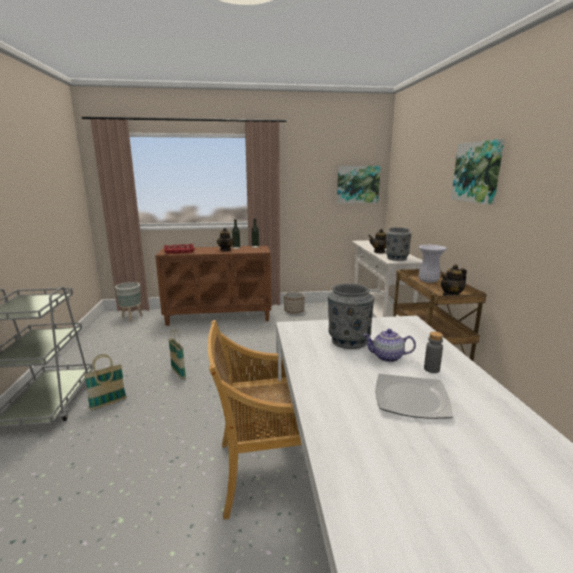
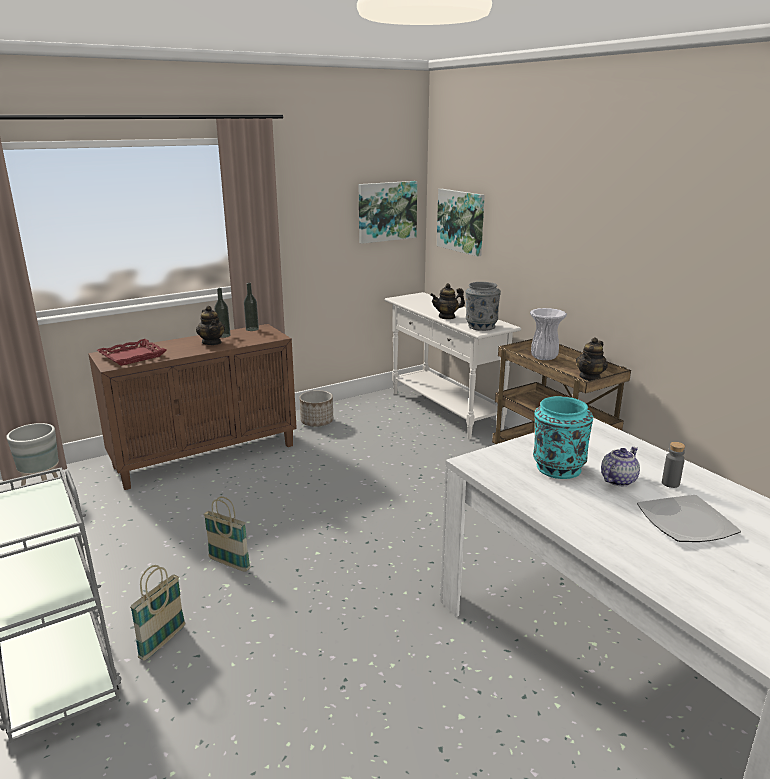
camera: 25 degrees left, 5 degrees up
(266, 472) = (471, 657): beige chair -> none
(348, 341) = (557, 468): grey vase -> turquoise vase
(387, 357) = (617, 480): teapot -> teapot turned 150 degrees clockwise
(477, 172) = (603, 215): picture -> picture (461, 221)

